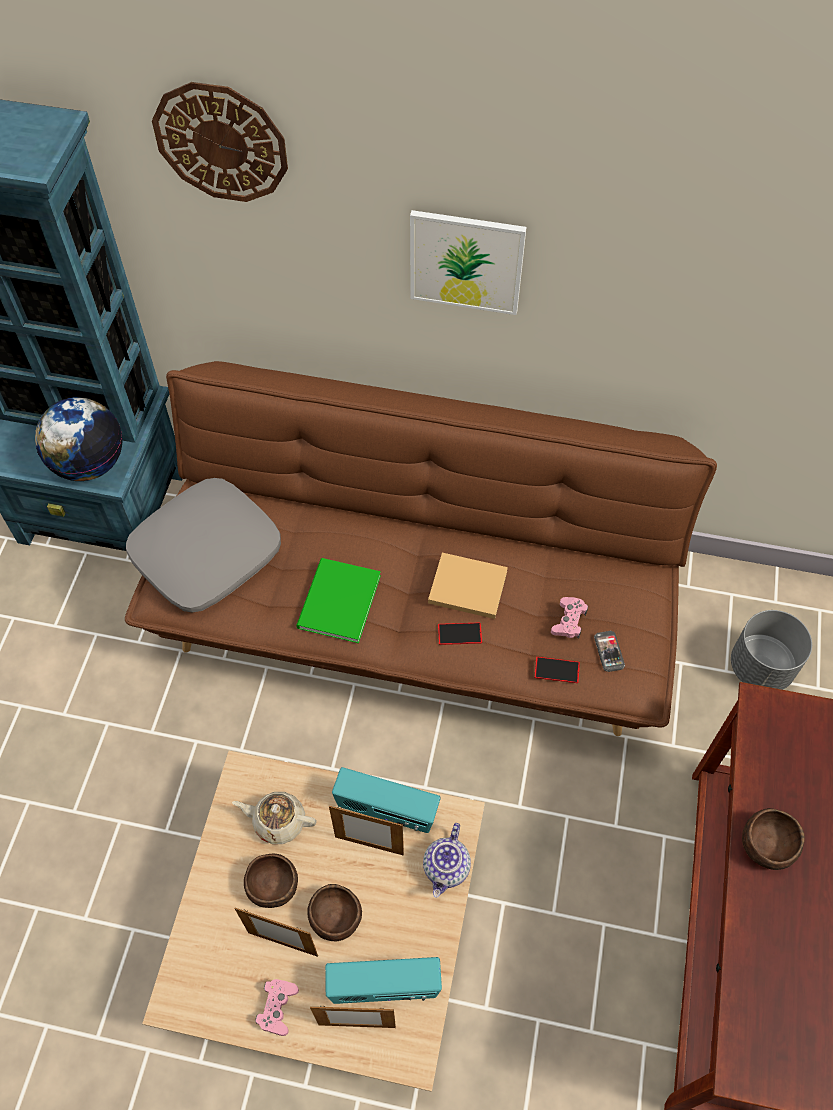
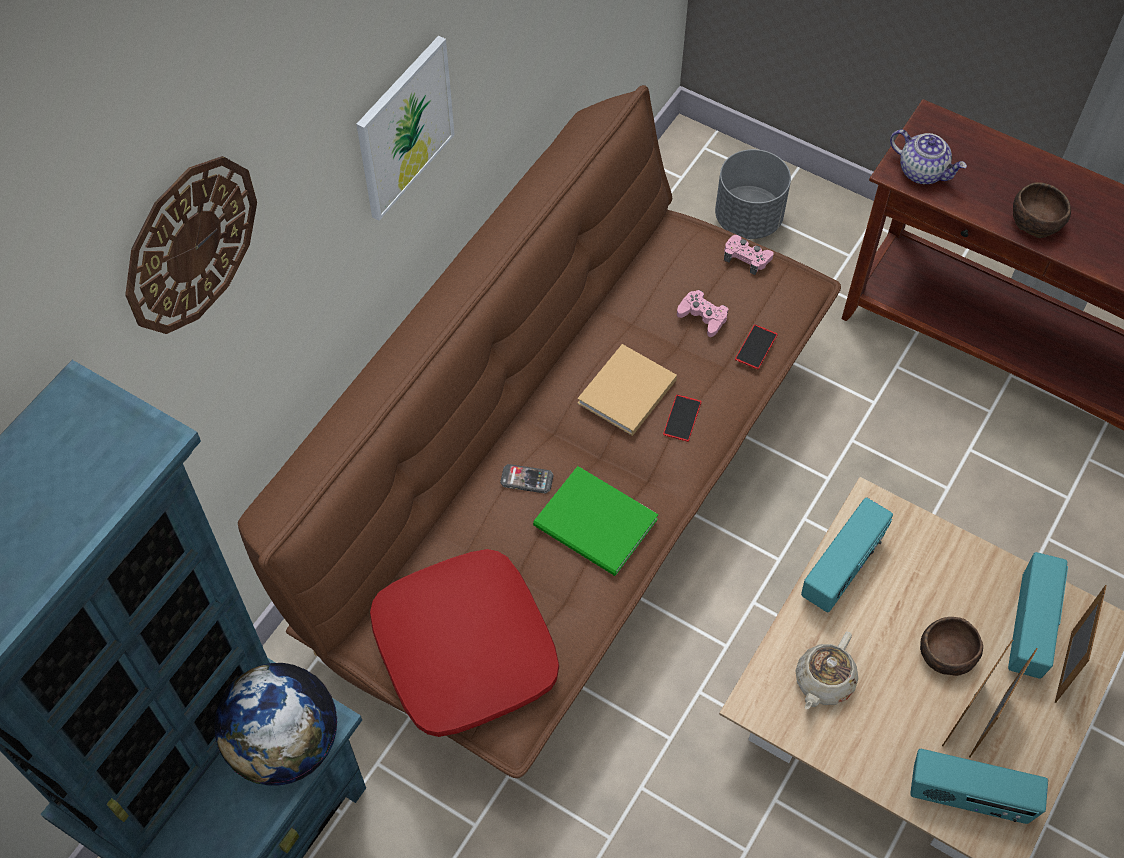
camera: 70 degrees left, 0 degrees up
(207, 552) = (464, 650): grey pillow -> red pillow
(207, 964) = (968, 798): none -> radio
(274, 886) = (897, 706): brown bowl -> none
(277, 1008) = (1030, 738): pink game controller -> pink game controller (746, 257)
(369, 845) = (877, 598): picture frame -> picture frame (988, 724)
(447, 868) = (921, 533): teapot -> teapot (922, 171)
(609, 652) = (752, 295): phone -> phone (527, 479)

